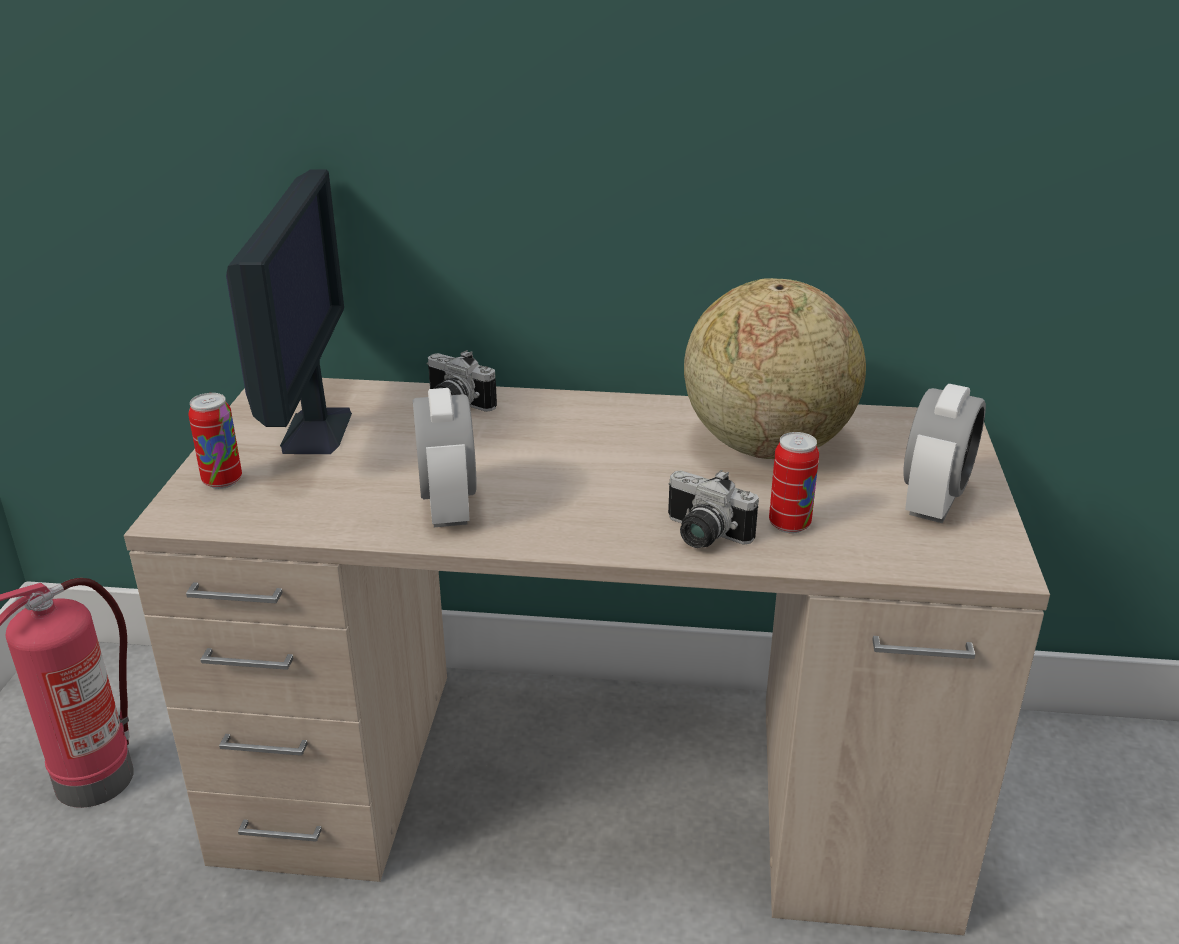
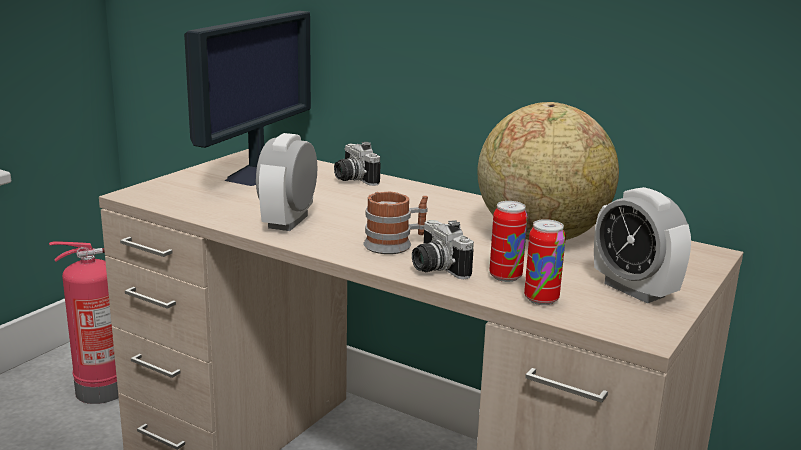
camera: 25 degrees right, 10 degrees down
(222, 481) = (177, 185): can -> can (541, 299)
(619, 509) = (395, 244): none -> mug
(933, 503) = (634, 290): alarm clock -> alarm clock turned 90 degrees clockwise

